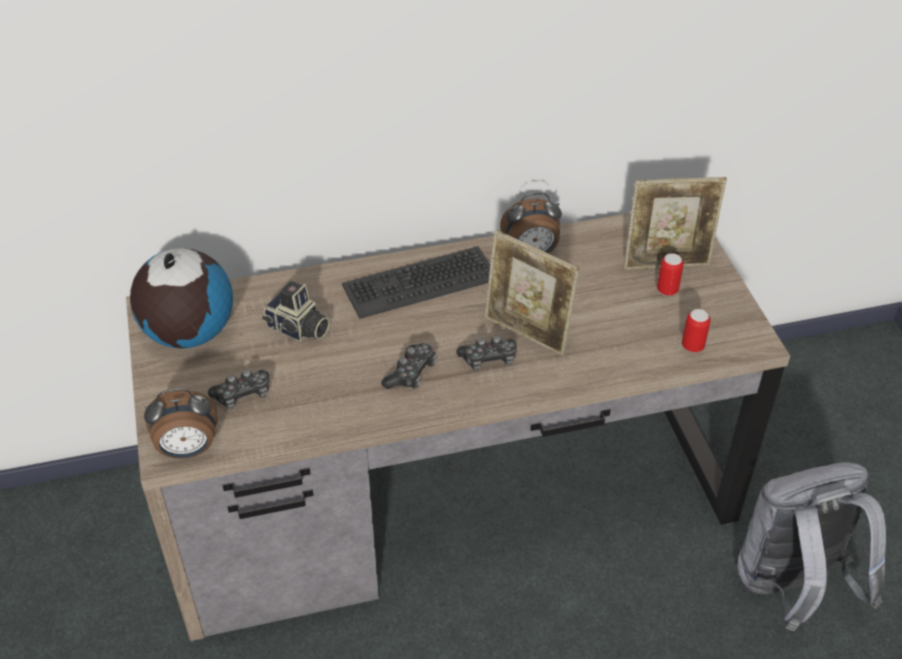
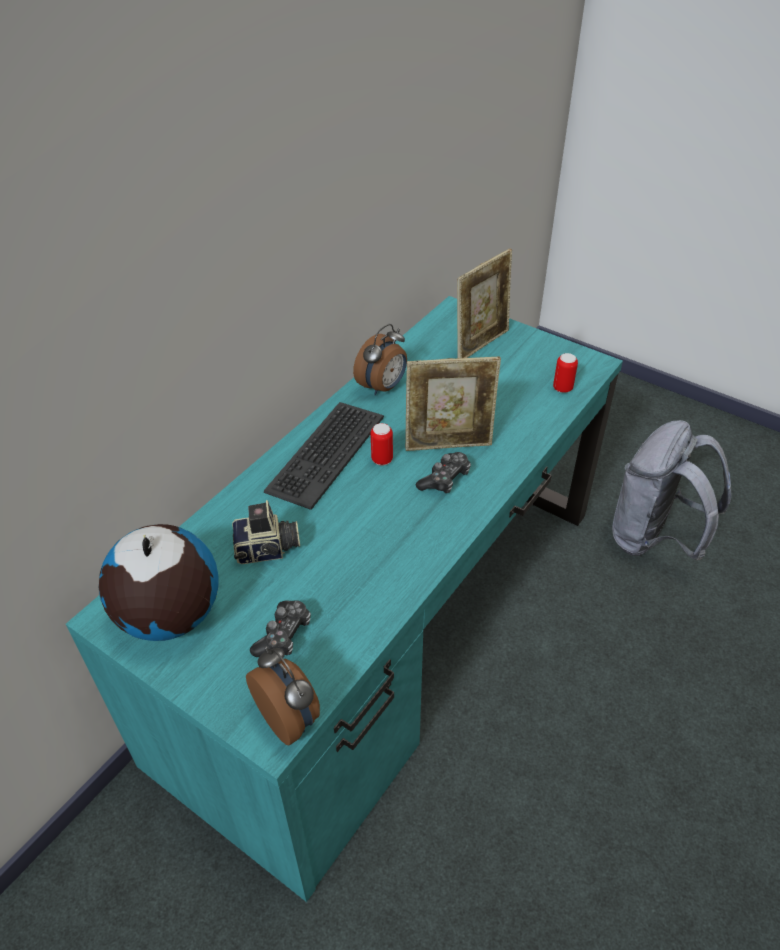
camera: 40 degrees left, 0 degrees up
(188, 450) = (289, 717): alarm clock -> alarm clock turned 75 degrees counterclockwise
(411, 373) = (401, 526): game controller -> none
(449, 494) = (388, 628): brown desk -> turquoise desk
(667, 290) = (502, 361): can -> can (382, 459)

